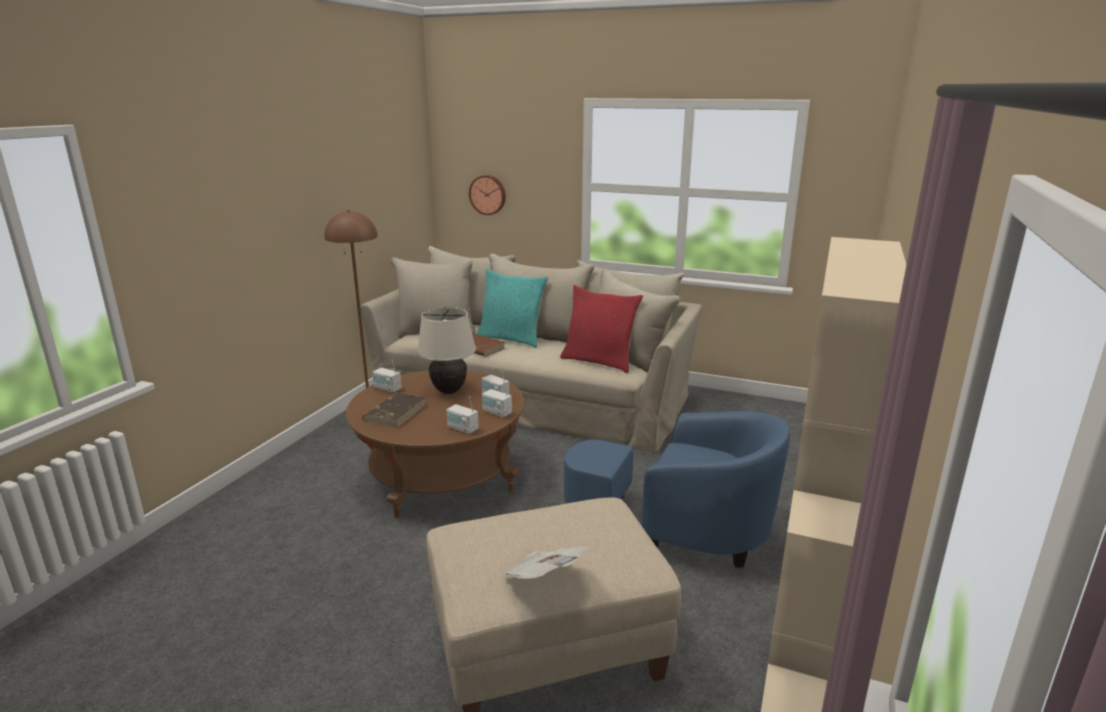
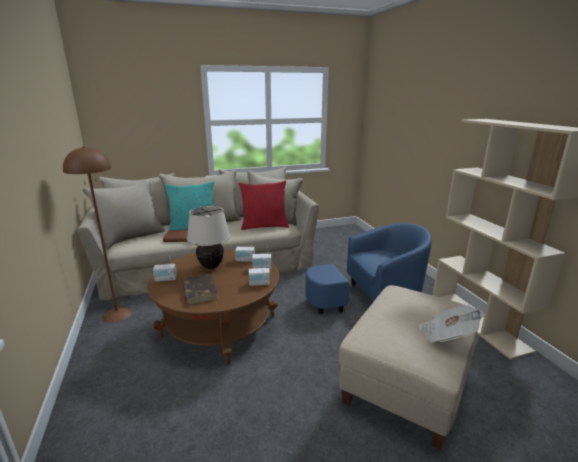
camera: 40 degrees left, 0 degrees up
(488, 194) = (132, 135): wall clock -> none

